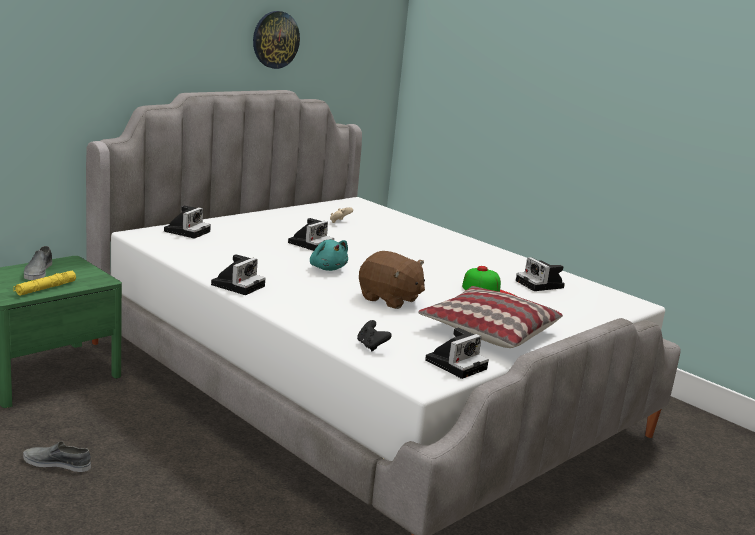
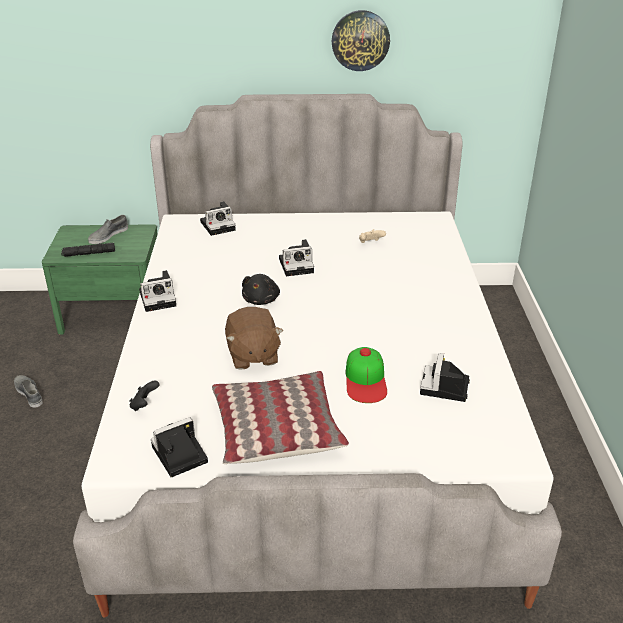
camera: 45 degrees right, 15 degrees up
(45, 288) = (89, 253): yellow flashlight -> black flashlight
(327, 268) = (261, 300): turquoise plush toy -> black plush toy
(456, 364) = (177, 456): camera -> camera turned 150 degrees clockwise

